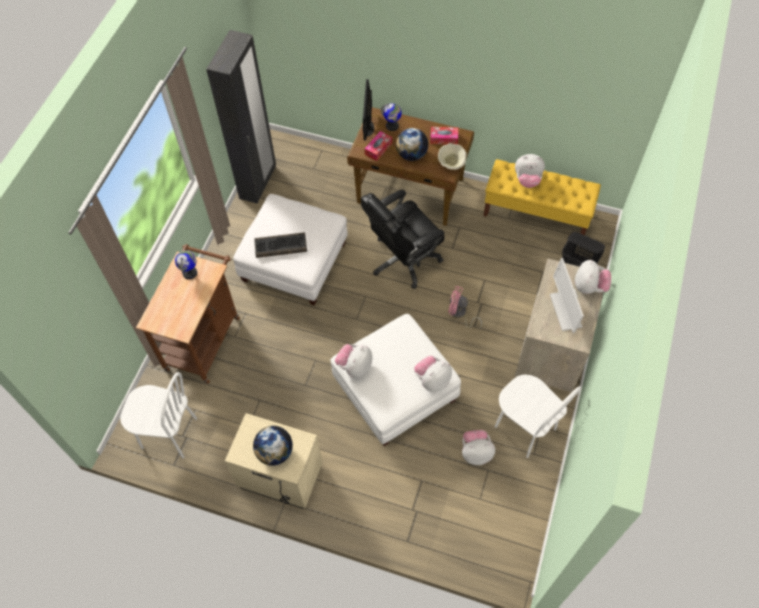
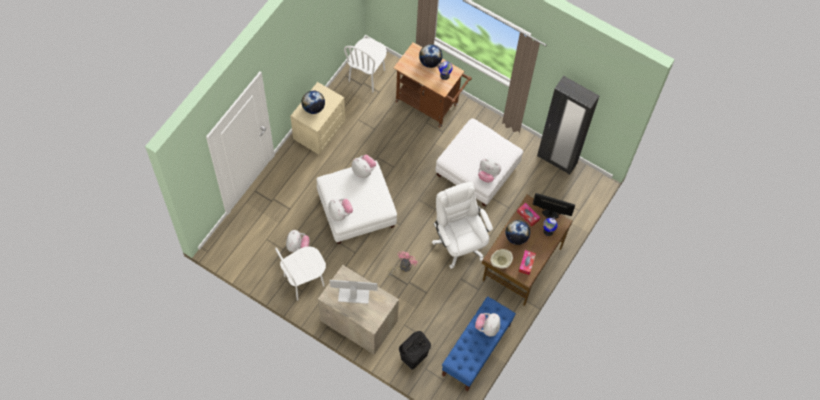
camera: 100 degrees right, 5 degrees up
(169, 296) = (430, 62): none -> globe
(280, 246) = (471, 146): keyboard -> none
(403, 260) = (459, 242): black office chair -> white office chair
(537, 214) = (476, 350): yellow bench -> blue bench
(589, 287) = (367, 318): plush toy -> plush toy (488, 174)

